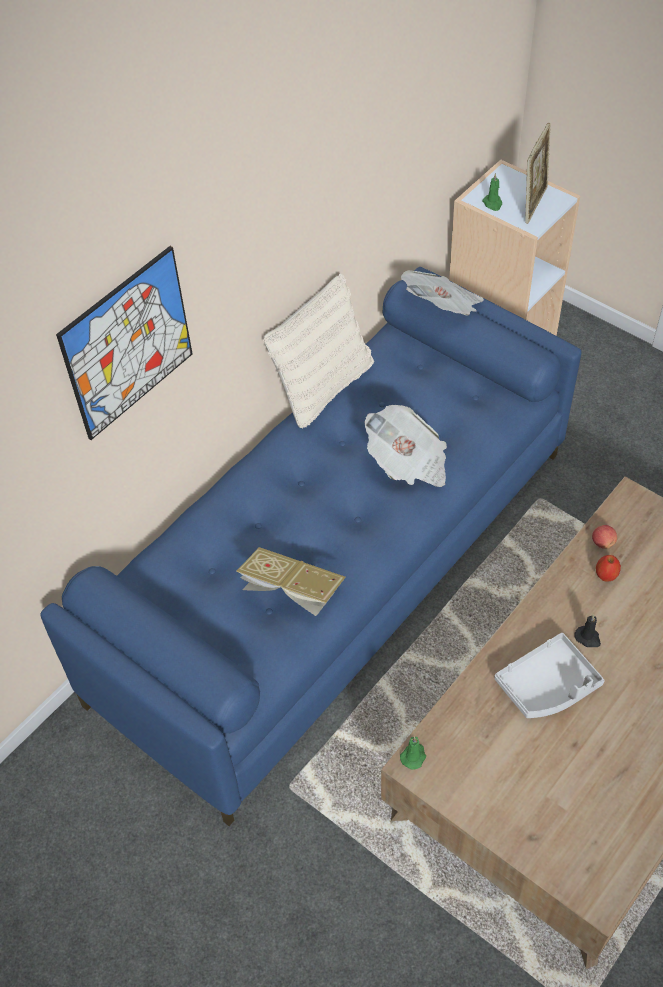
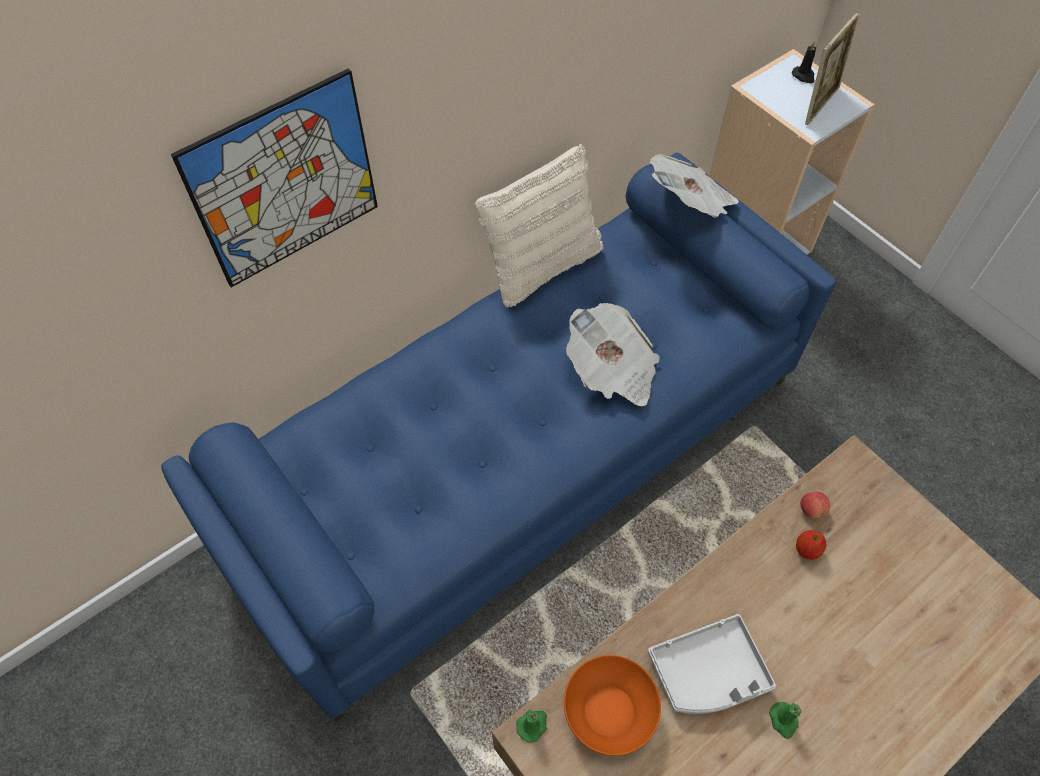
camera: 10 degrees right, 5 degrees up
(291, 592) = (445, 495): book -> none
(473, 732) = (608, 711): none -> orange bowl
(492, 203) = (773, 96): green candle -> green candle (784, 720)
(588, 638) = (769, 623): black candle -> black candle (803, 76)

